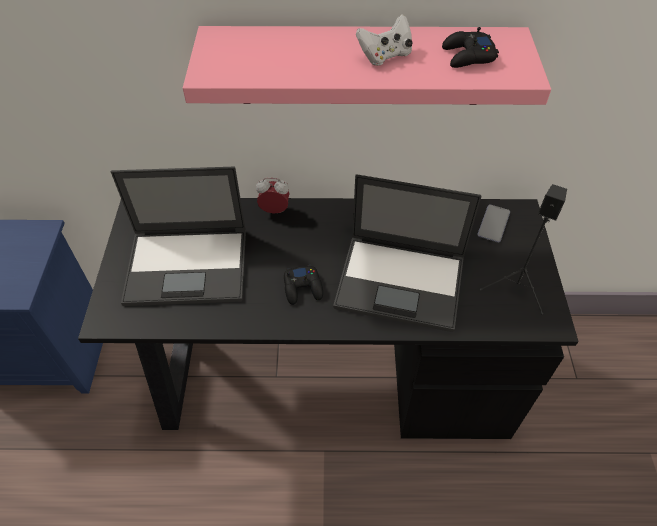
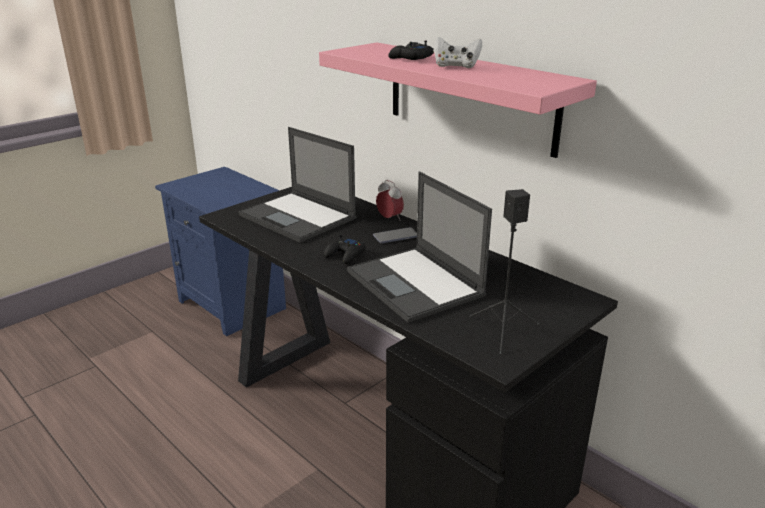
camera: 45 degrees right, 25 degrees down
(468, 56) = (513, 77): black game controller -> black game controller (410, 58)
(493, 224) = (547, 294): phone -> phone (396, 236)

